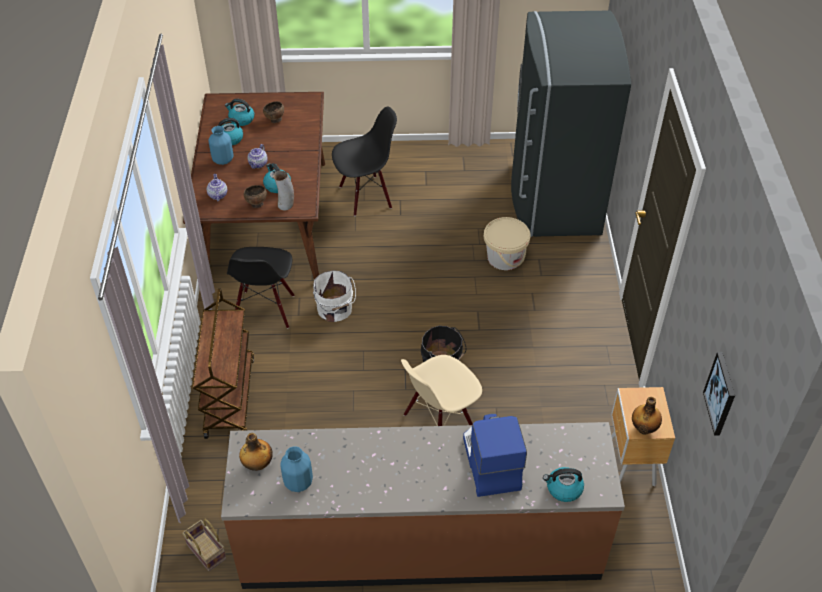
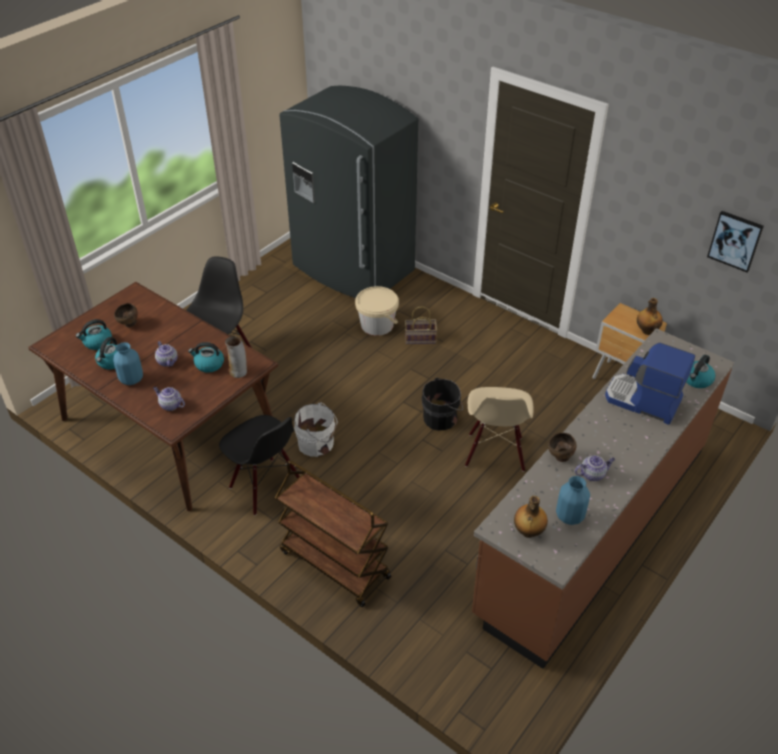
camera: 50 degrees left, 5 degrees down
(205, 551) = (482, 675): basket -> basket (419, 339)
(256, 204) = (214, 388): brown bowl -> brown bowl (560, 457)
(361, 473) = (593, 474): none -> teapot

